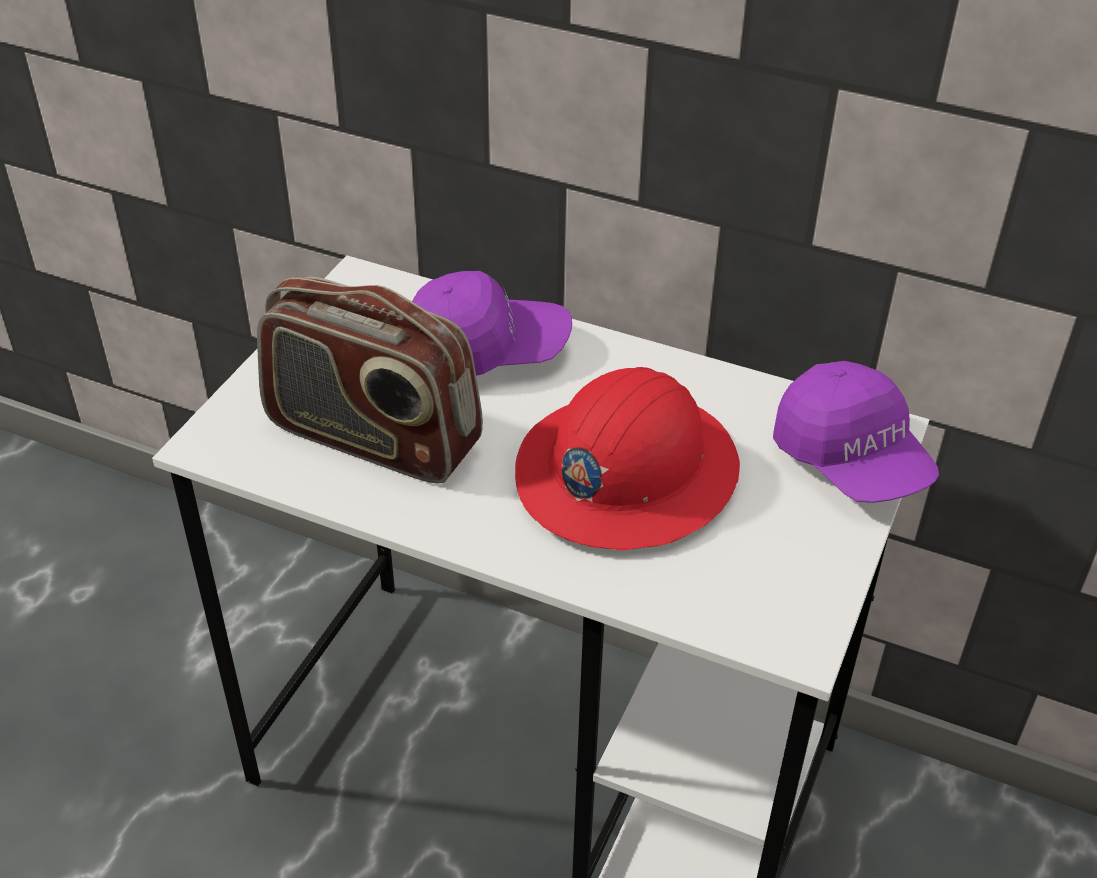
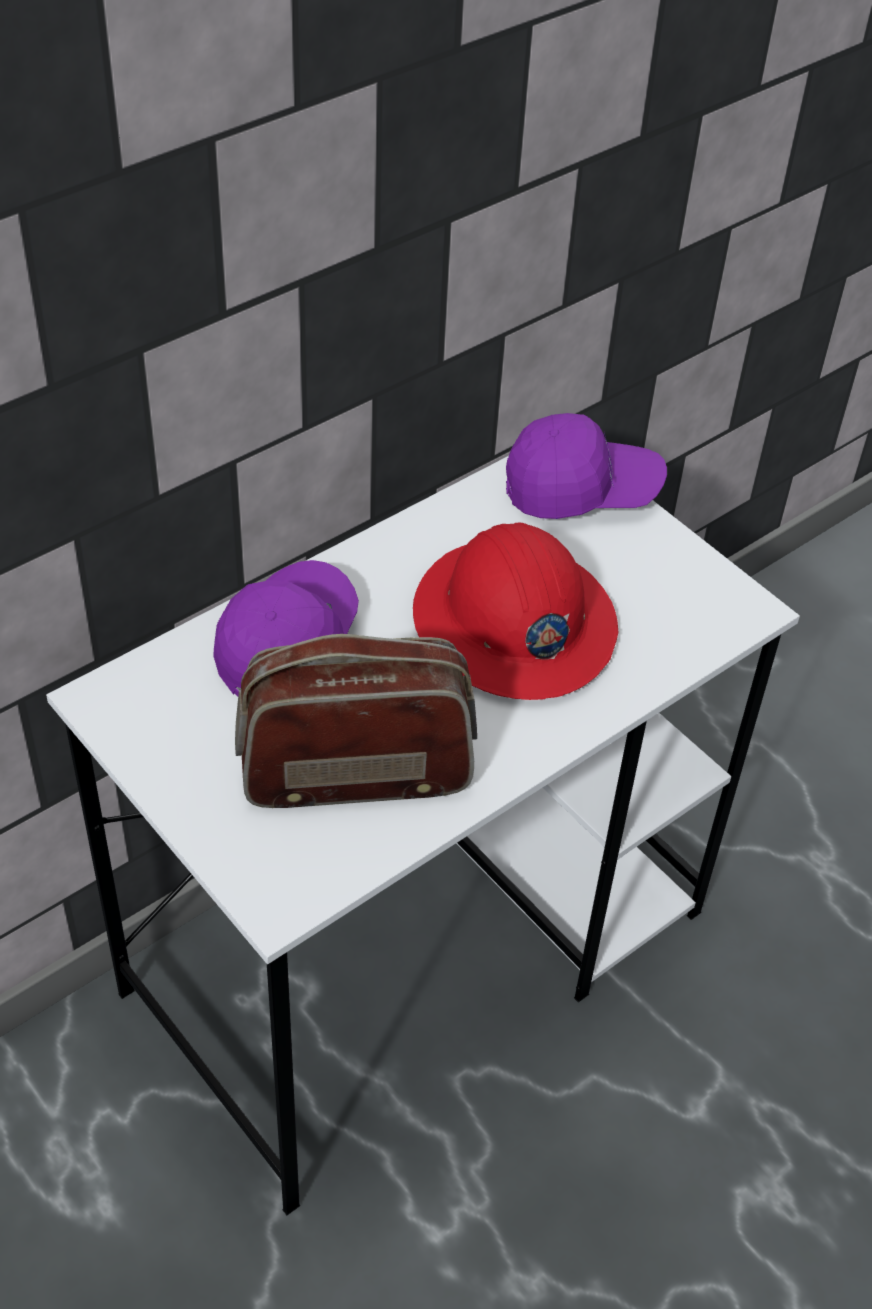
camera: 65 degrees left, 5 degrees up
(372, 437) = (356, 773): radio -> radio turned 150 degrees counterclockwise

